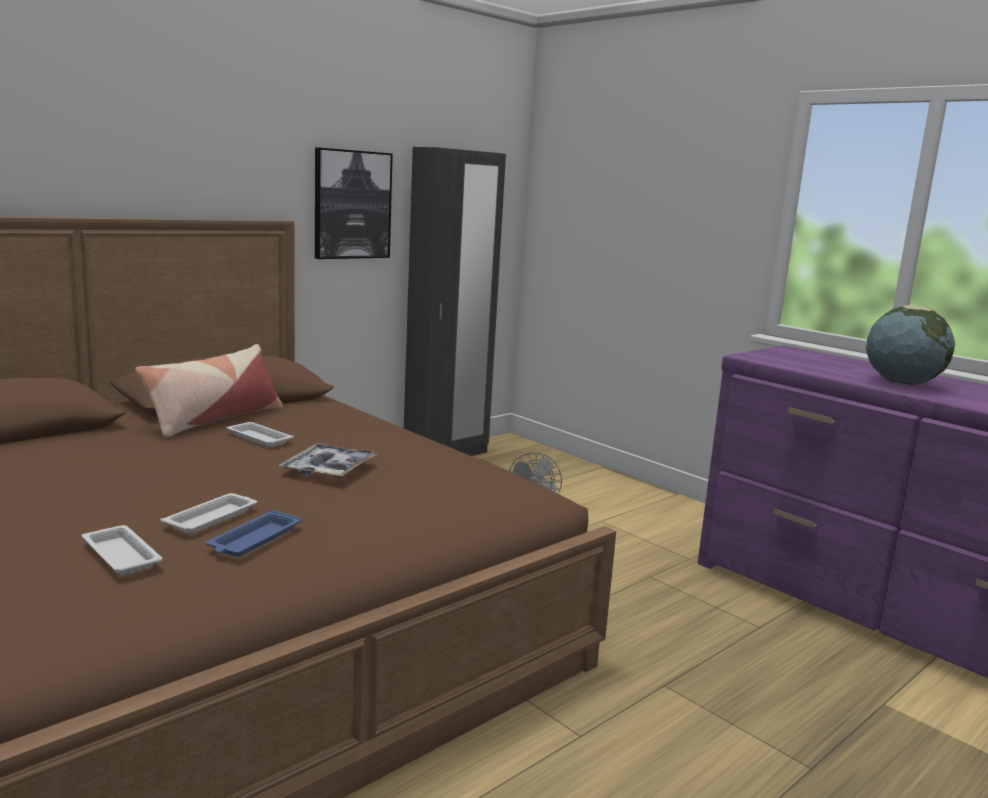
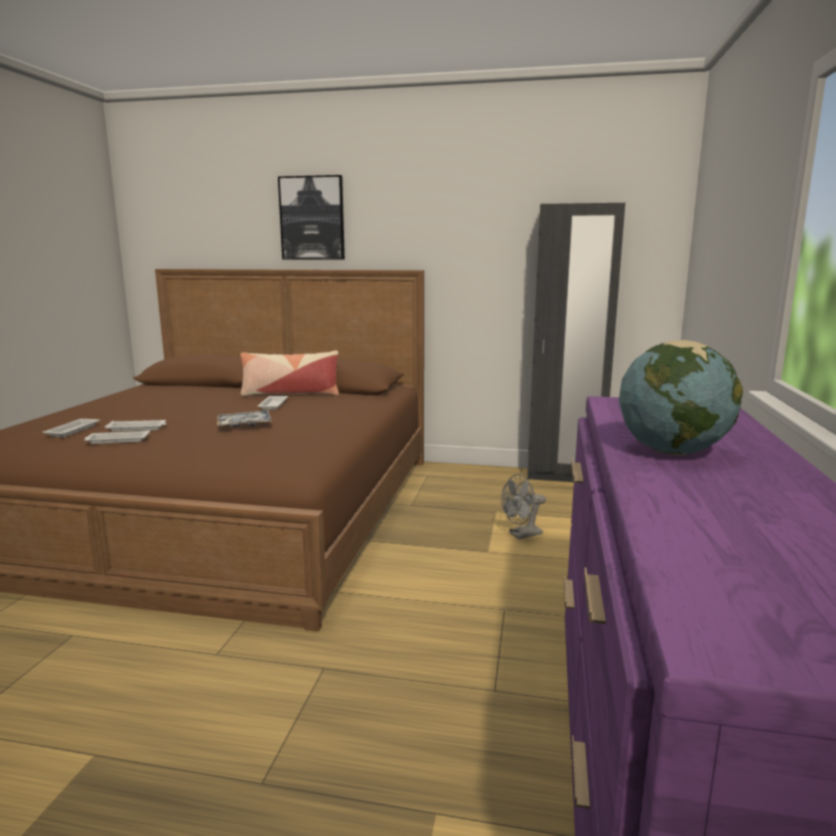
camera: 55 degrees right, 0 degrees up
(254, 540) = (117, 440): blue tray -> white tray
(352, 205) = (483, 257): picture -> picture (312, 218)

